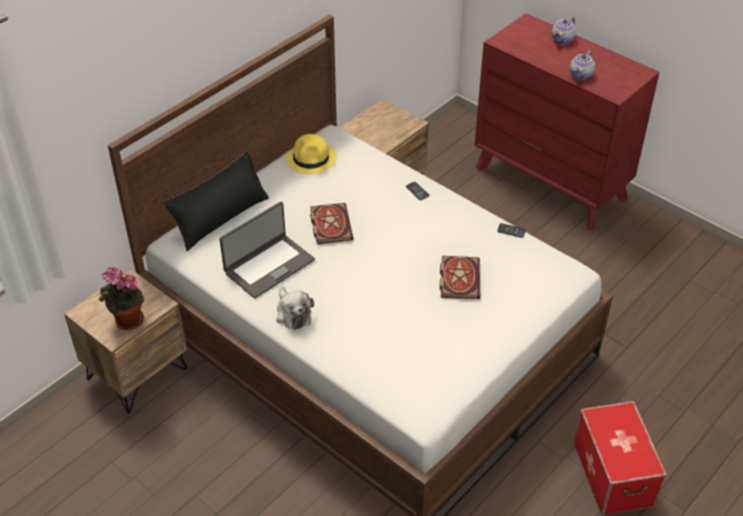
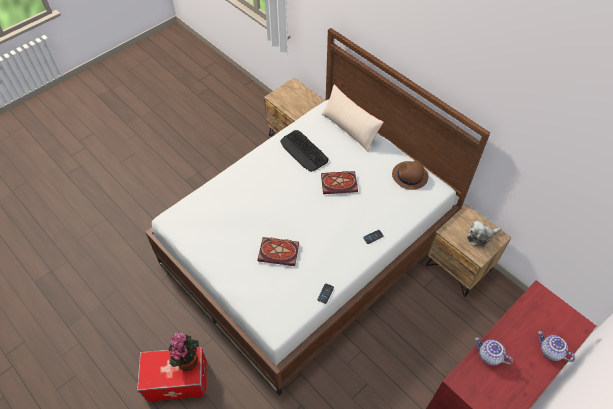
camera: 95 degrees right, 10 degrees up
(127, 321) = (284, 101): potted plant -> potted plant (187, 359)
(220, 218) = (350, 128): black pillow -> beige pillow
(268, 266) = (304, 151): laptop -> keyboard
(292, 313) = (262, 161): plush toy -> plush toy (480, 237)
(311, 159) = (409, 176): yellow hat -> brown hat

